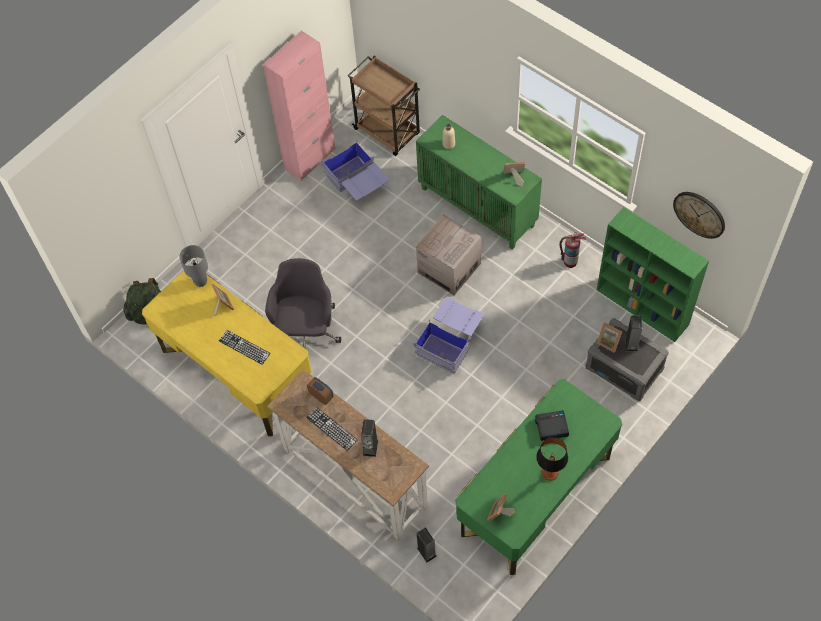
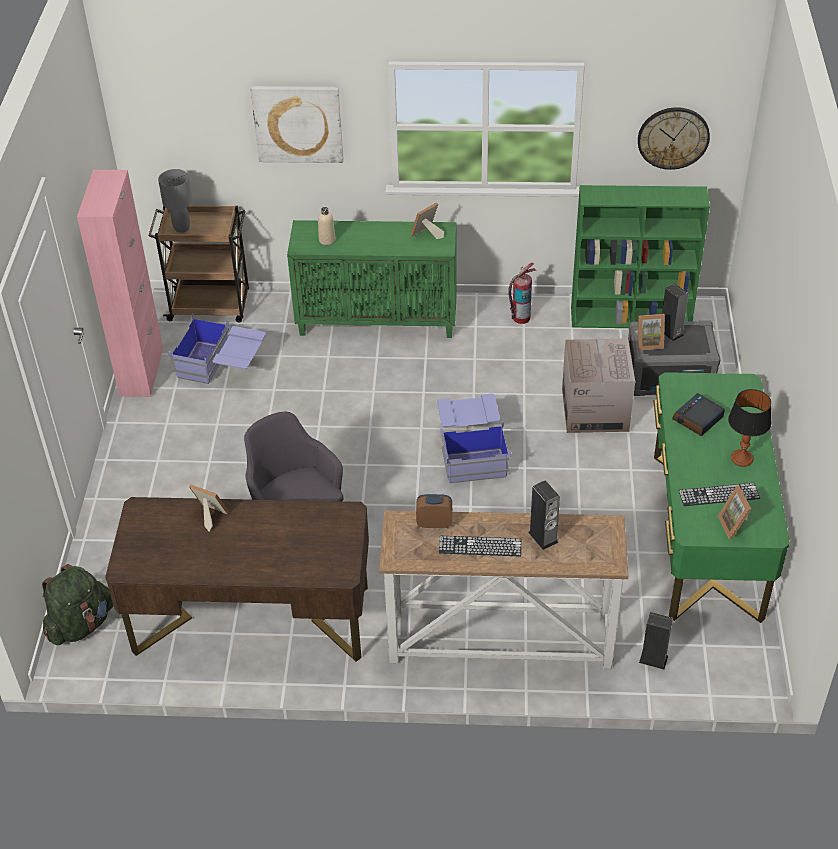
camera: 40 degrees left, 15 degrees down
(200, 282) = (157, 508): grey table lamp -> grey table lamp (182, 228)
(237, 371) = (251, 619): yellow desk -> brown desk
(244, 347) = (280, 541): keyboard -> keyboard (719, 494)
(449, 268) = (402, 388): cardboard box -> cardboard box (595, 410)
(458, 58) = (298, 123): none -> picture

